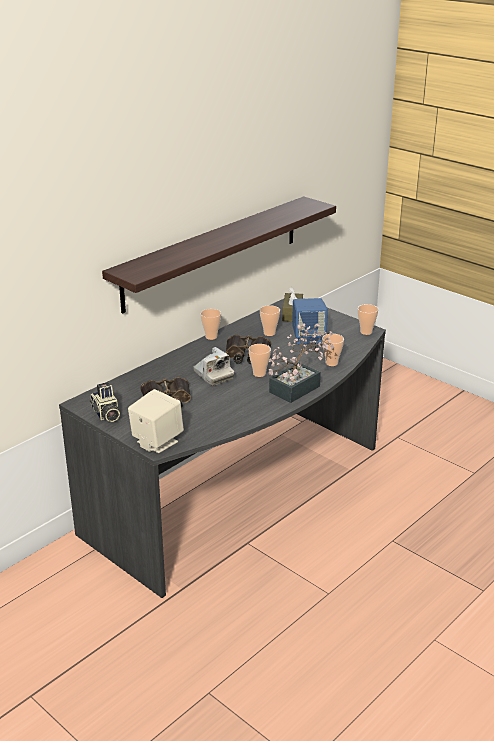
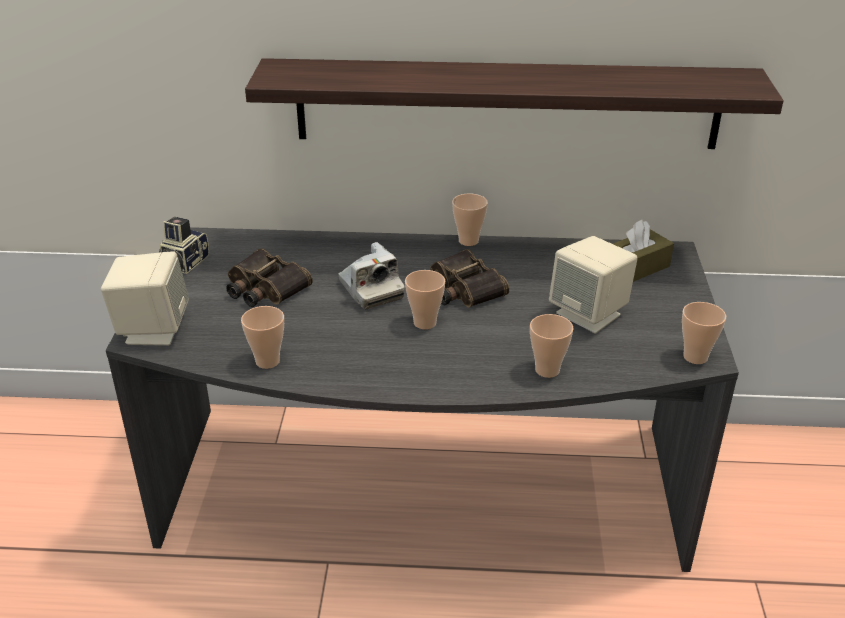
camera: 50 degrees right, 5 degrees up
(213, 375) = (371, 290): camera -> camera turned 45 degrees counterclockwise
(269, 333) = (549, 277): cup -> cup (267, 361)
(299, 387) = (434, 374): potted plant -> none
(308, 338) = (589, 314): blue speaker -> beige speaker

